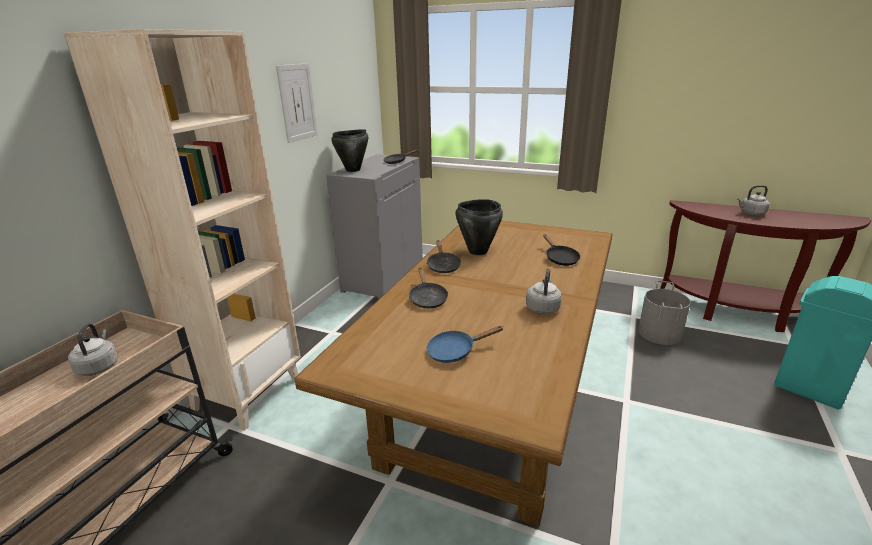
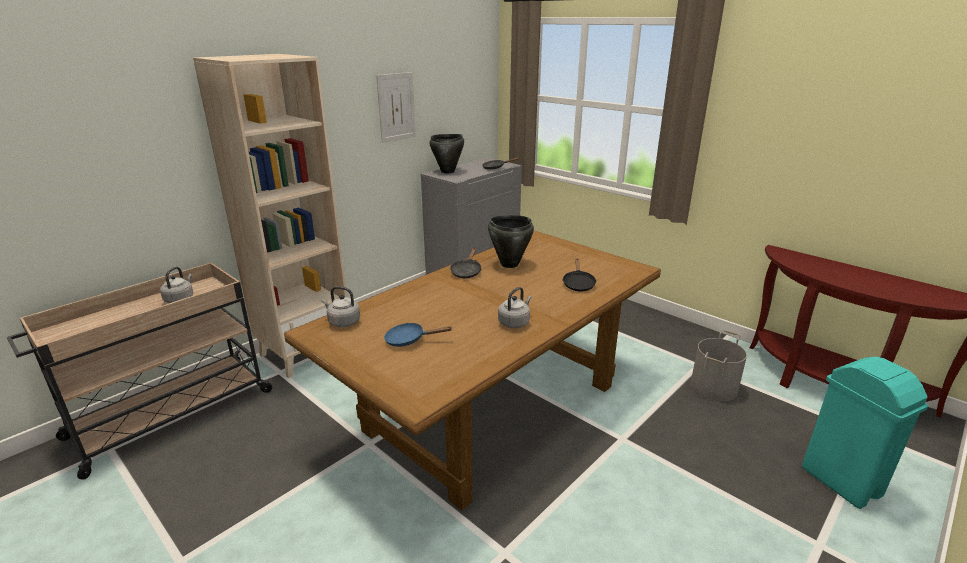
camera: 20 degrees right, 0 degrees up
(427, 298) = (427, 296): black frying pan -> none
(751, 213) = (848, 274): grey kettle -> grey kettle (342, 322)

